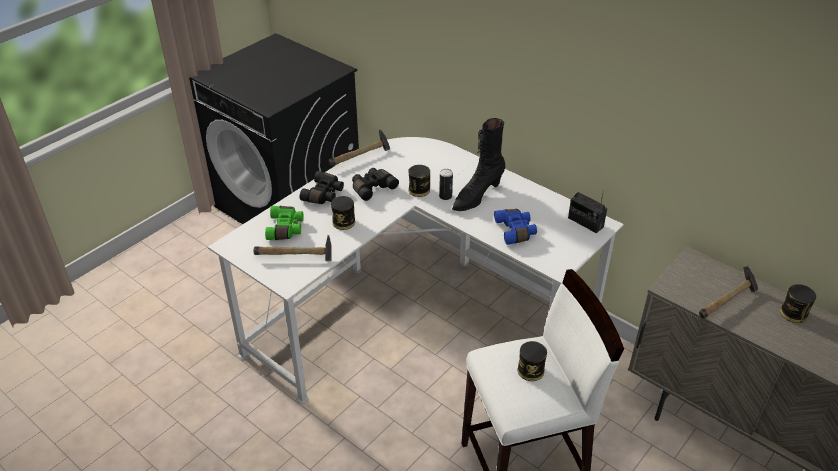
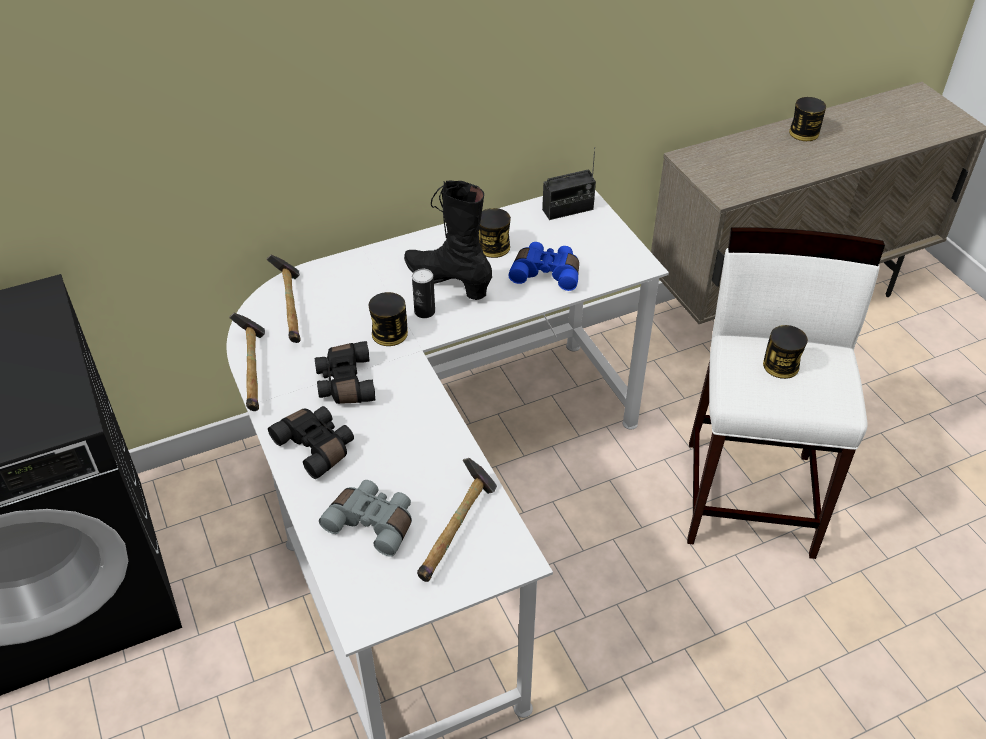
camera: 65 degrees left, 5 degrees up
(286, 228) = (373, 522): green binoculars -> grey binoculars
(343, 222) = (407, 443): can -> can (493, 247)
(477, 196) = (447, 281): black boot -> black boot turned 150 degrees clockwise
(727, 302) = (769, 165): hammer -> hammer (291, 308)

